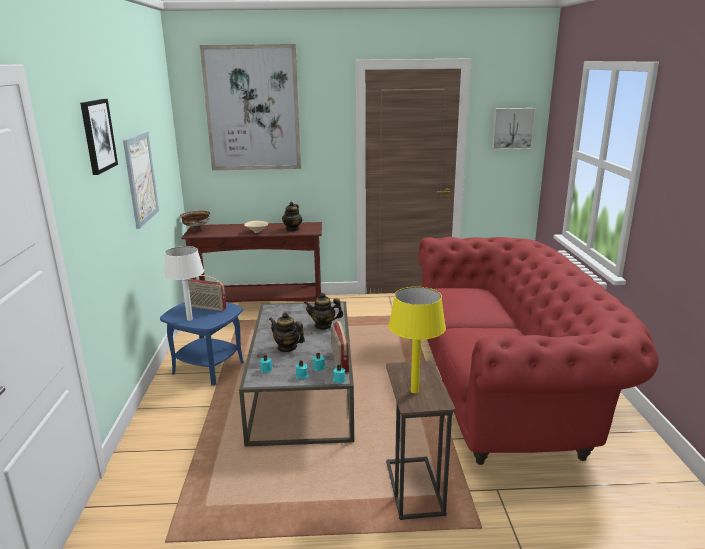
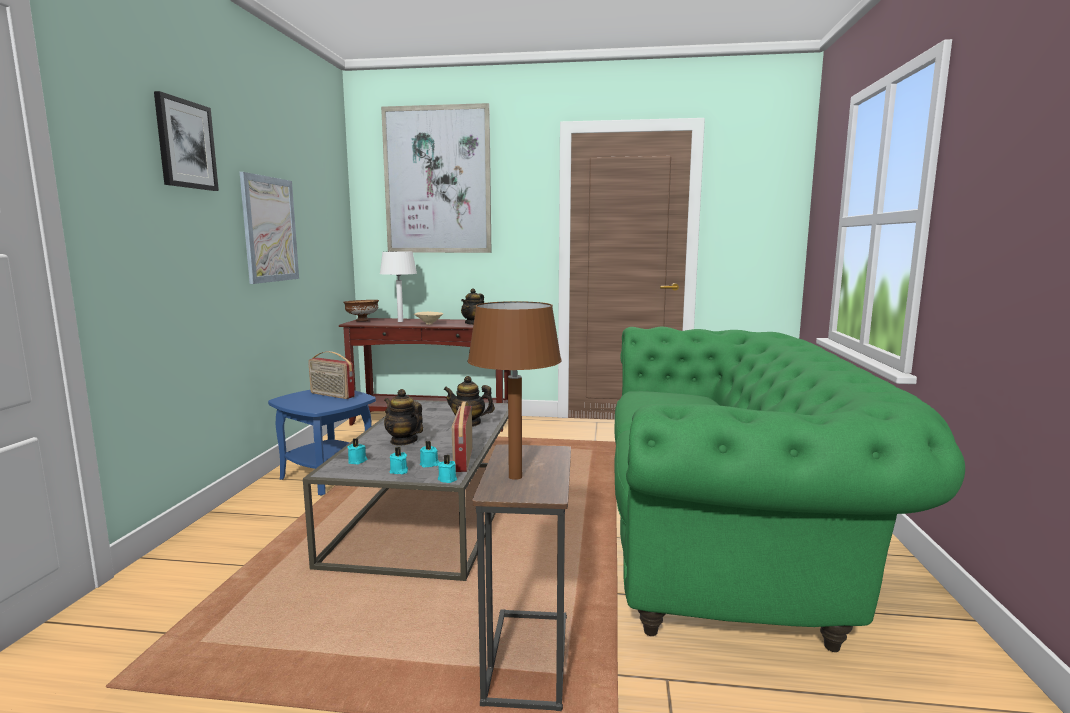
camera: 10 degrees right, 10 degrees down
(190, 319) = (301, 403): white table lamp -> white table lamp (400, 321)
(414, 391) = (515, 477): yellow table lamp -> brown table lamp
(508, 388) = (729, 535): red sofa -> green sofa
(512, 128) = (761, 206): picture -> none

